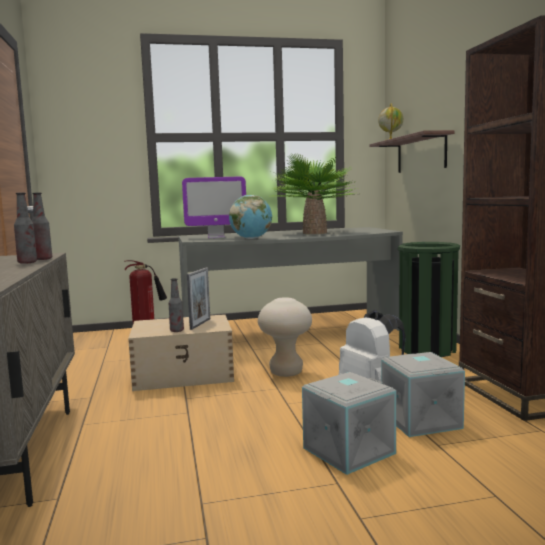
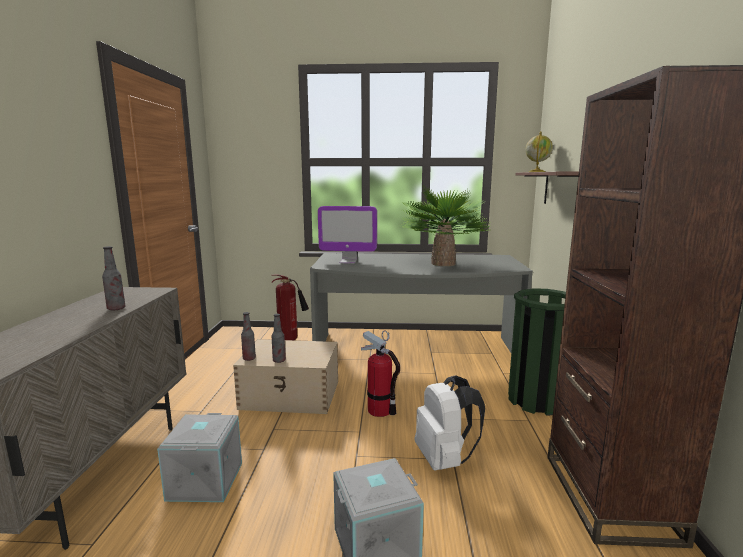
camera: 15 degrees right, 5 degrees up
(43, 259) = (138, 302): bottle -> bottle (249, 359)
(200, 324) = (306, 353): picture frame -> none
(251, 238) = (374, 269): globe -> none
(286, 372) = (380, 410): beige stool -> fire extinguisher
(419, 420) = (473, 513): grey storage box -> grey storage box (204, 481)

